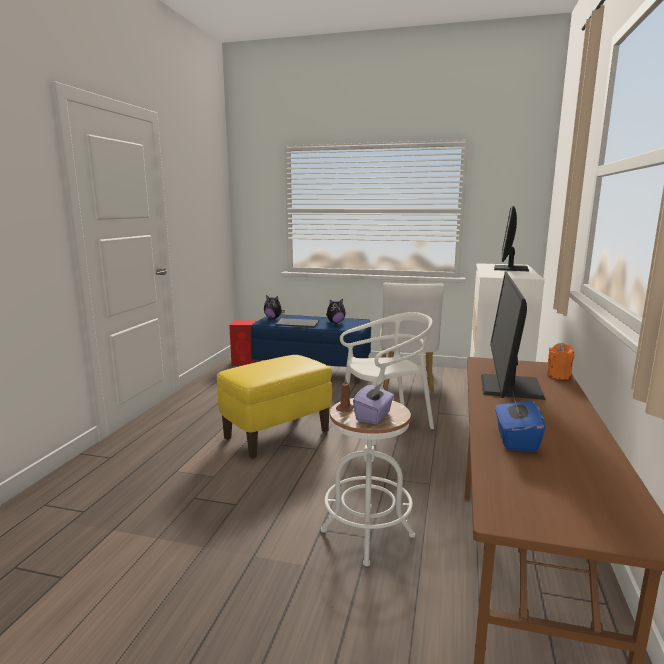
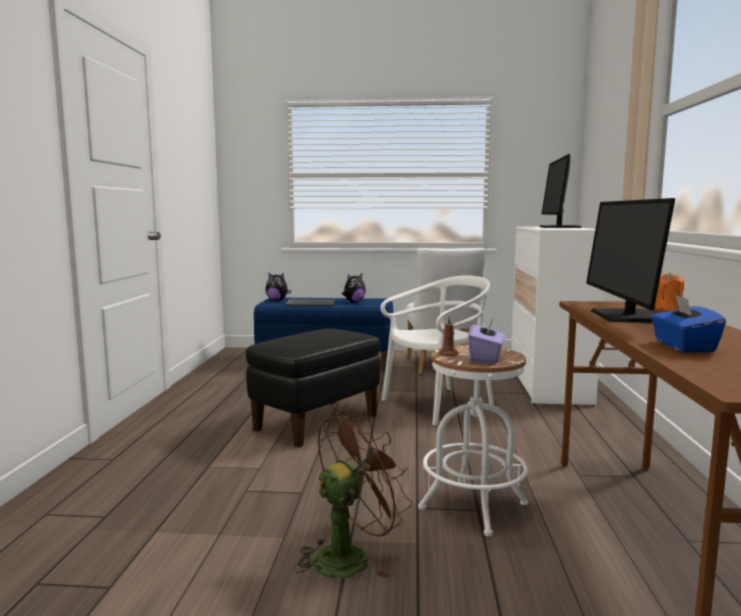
camera: 10 degrees left, 5 degrees down
(245, 362) = (240, 357): red speaker -> none
(246, 572) = (350, 556): none -> brown fan
(277, 434) = (317, 423): yellow ottoman -> black ottoman

